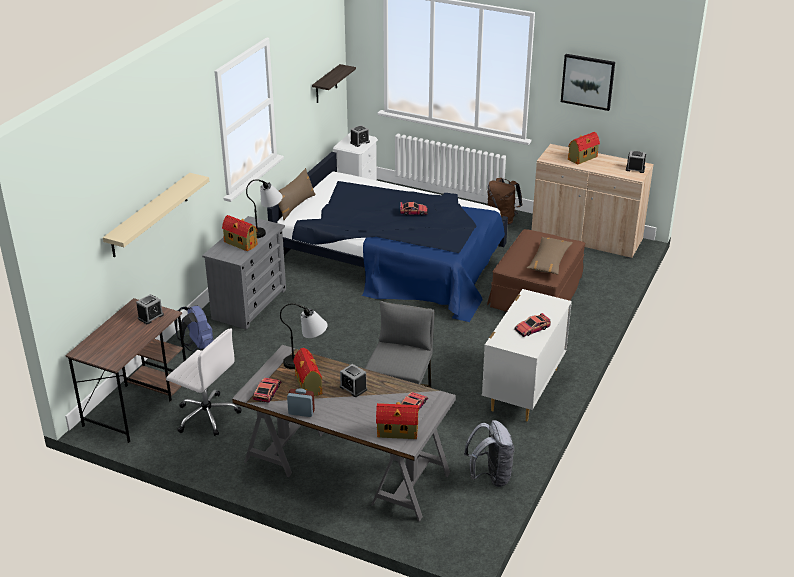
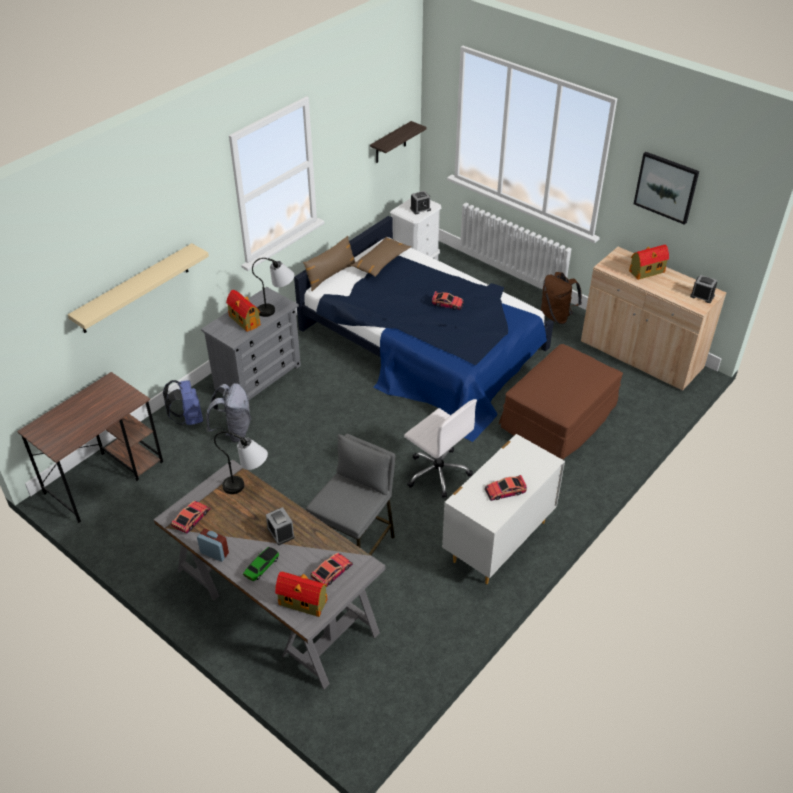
camera: 15 degrees right, 10 degrees up
(150, 317) = (117, 398): alarm clock -> none
(206, 415) = (164, 505): white office chair -> white office chair (437, 472)
(308, 385) = (236, 519): toy house -> none
(349, 414) = (261, 567): none -> toy car
(490, 476) = (420, 648): grey backpack -> grey backpack (233, 431)
(549, 261) = (570, 393): brown pillow -> brown pillow (381, 262)

